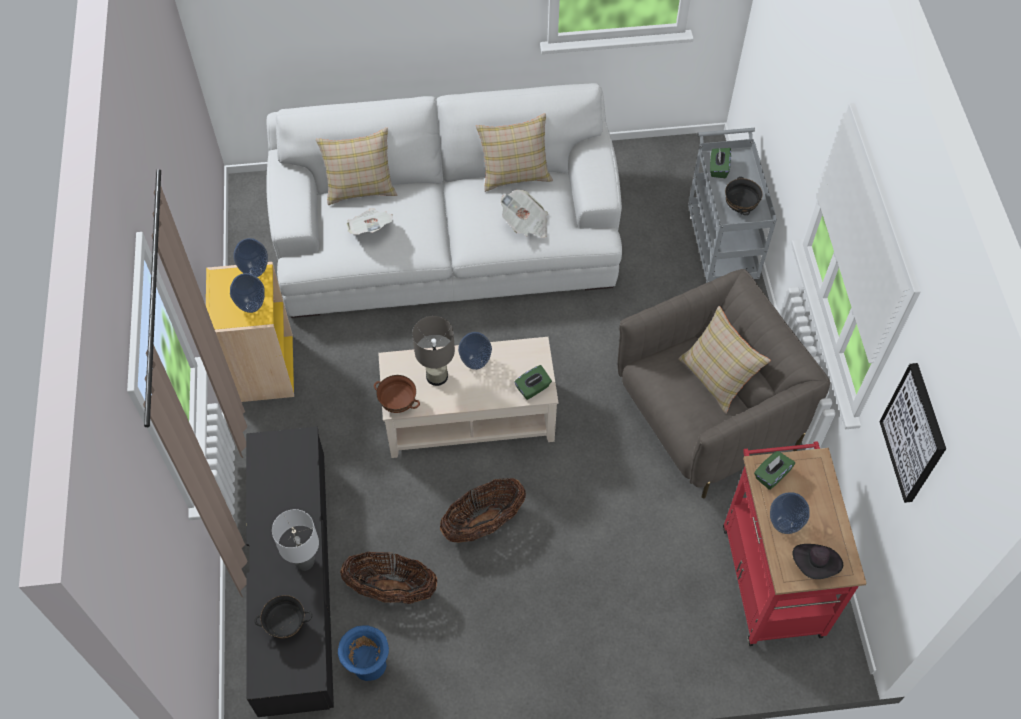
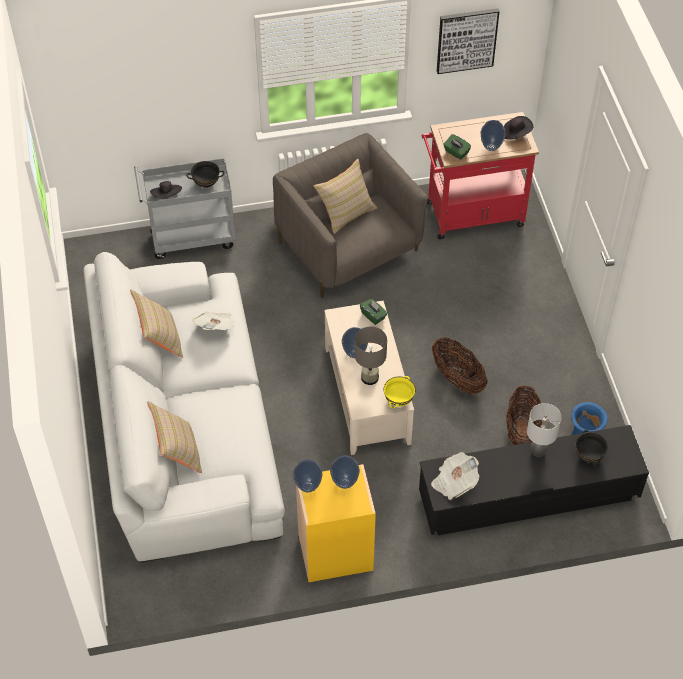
camera: 95 degrees left, 5 degrees down
(370, 229) = (228, 436): newspaper -> newspaper (454, 482)
(397, 404) = (399, 401): brown bowl -> yellow bowl
(718, 168) = (167, 196): green tissue box -> black hat

